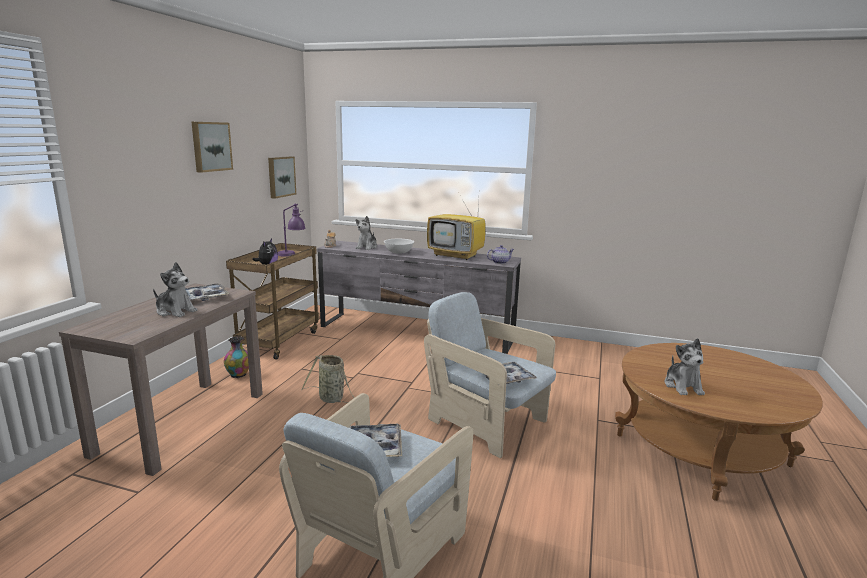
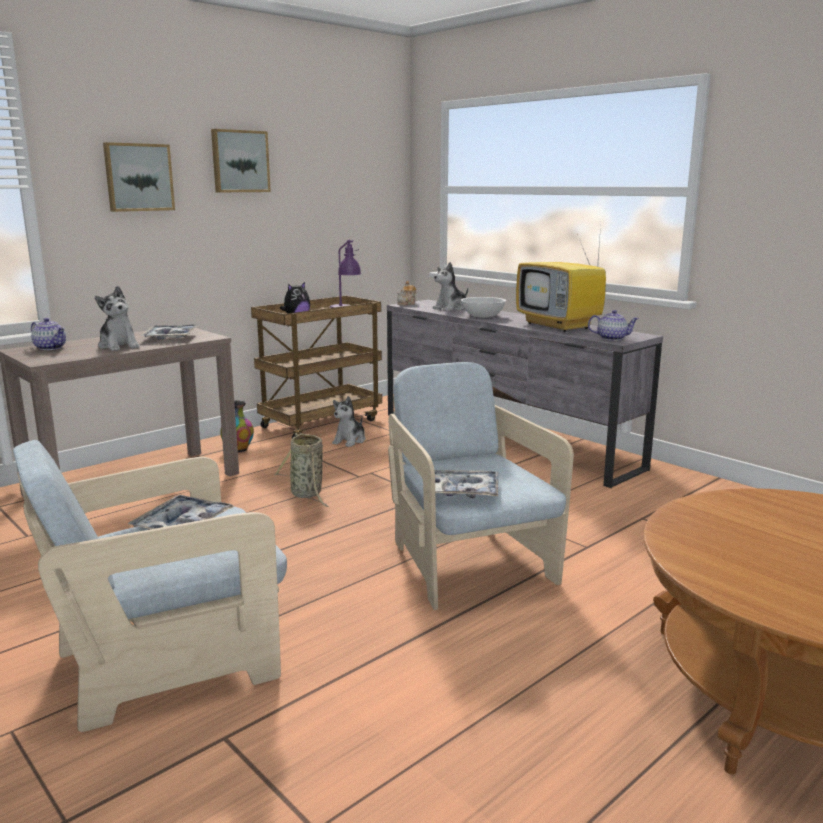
camera: 30 degrees right, 0 degrees up
(113, 322) = (51, 348): none -> teapot
(280, 176) = (356, 207): picture -> picture (138, 177)
(683, 386) = (727, 553): plush toy -> plush toy (350, 441)

